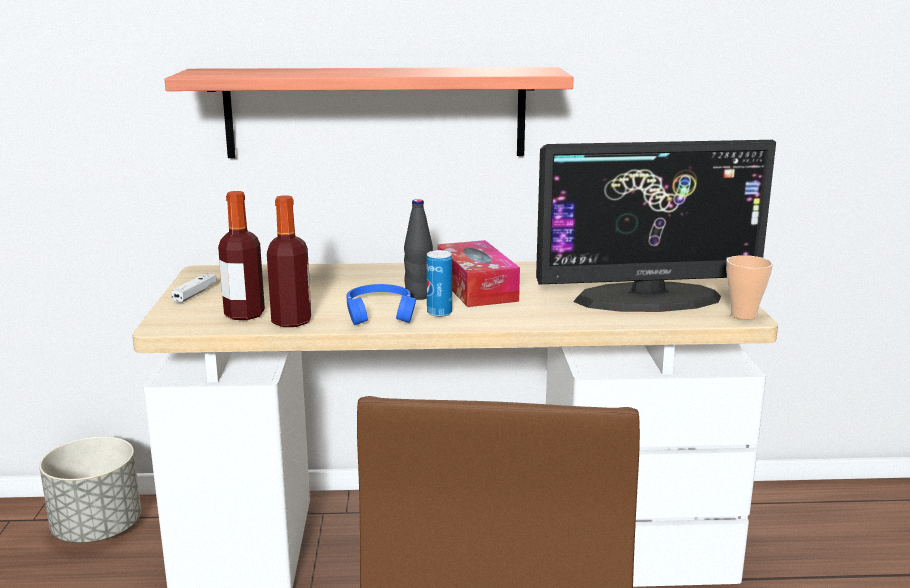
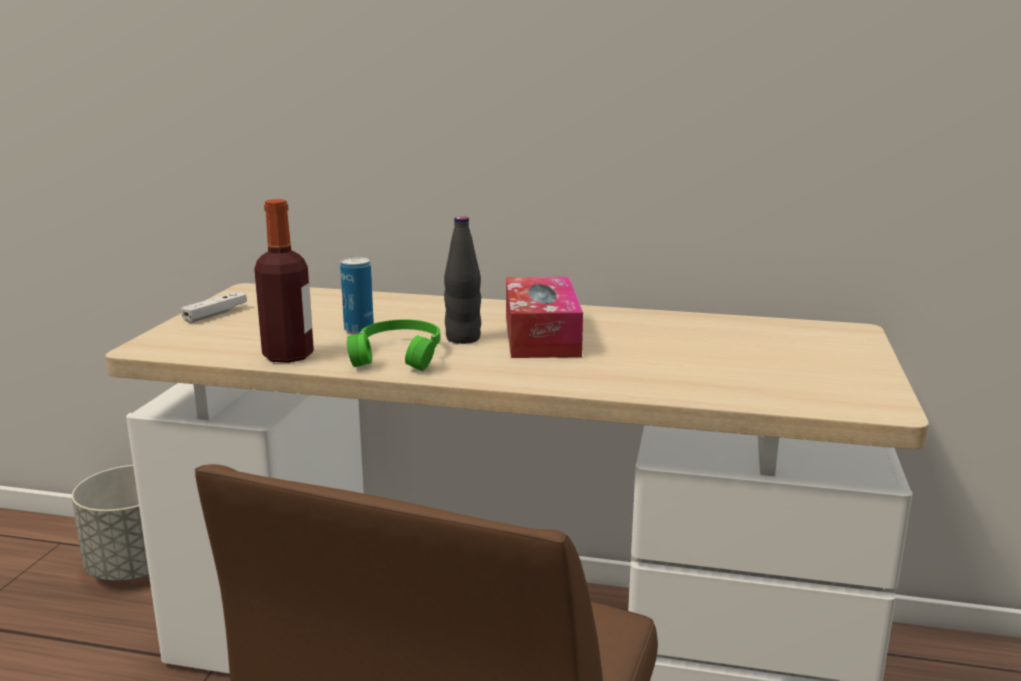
camera: 15 degrees right, 0 degrees up
(244, 314) = (244, 343): bottle -> none
(375, 112) = (451, 112): shelf -> none
(380, 313) = (399, 355): blue headphones -> green headphones
(439, 313) = (470, 362): can -> can (359, 330)
(647, 298) = (757, 368): monitor -> none
(743, 315) = (882, 405): cup -> none

